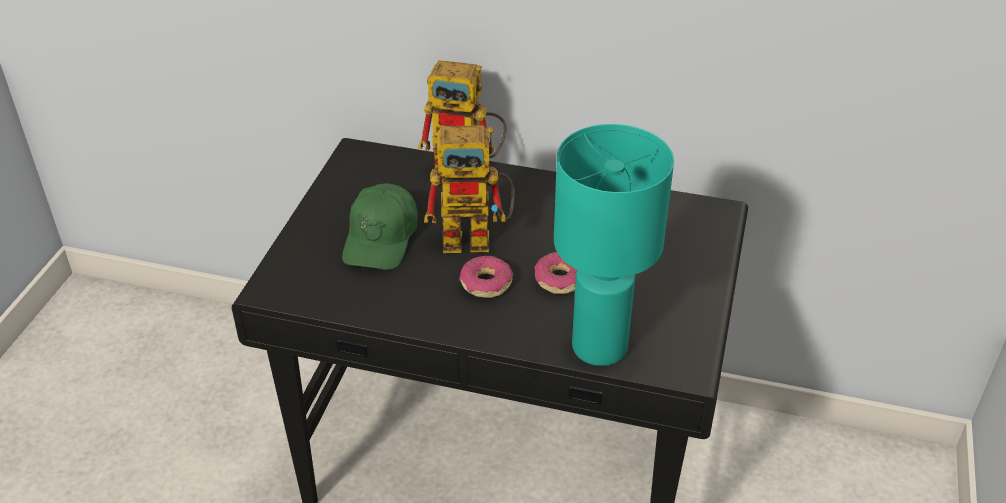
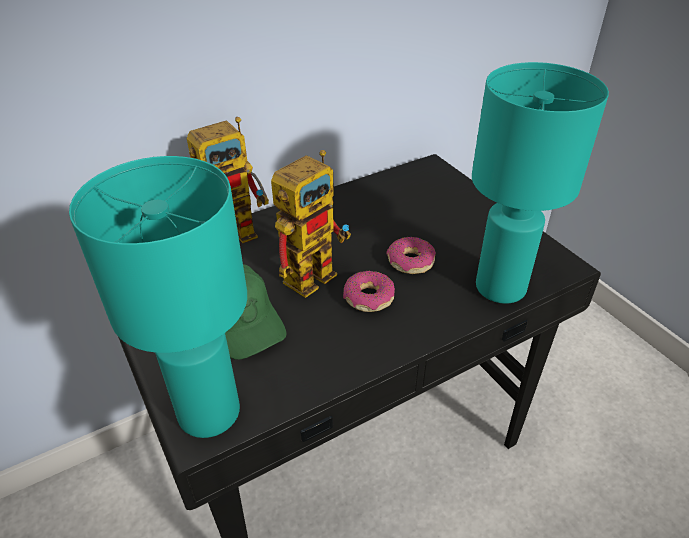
camera: 45 degrees left, 0 degrees up
(287, 282) = (207, 413): none -> turquoise table lamp

